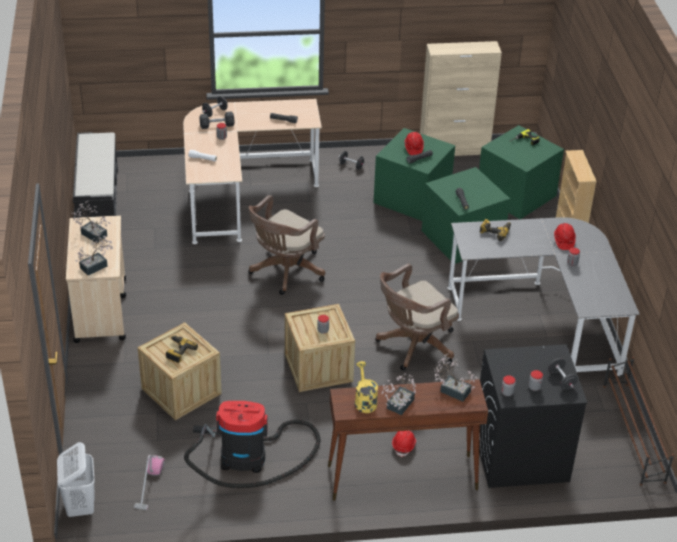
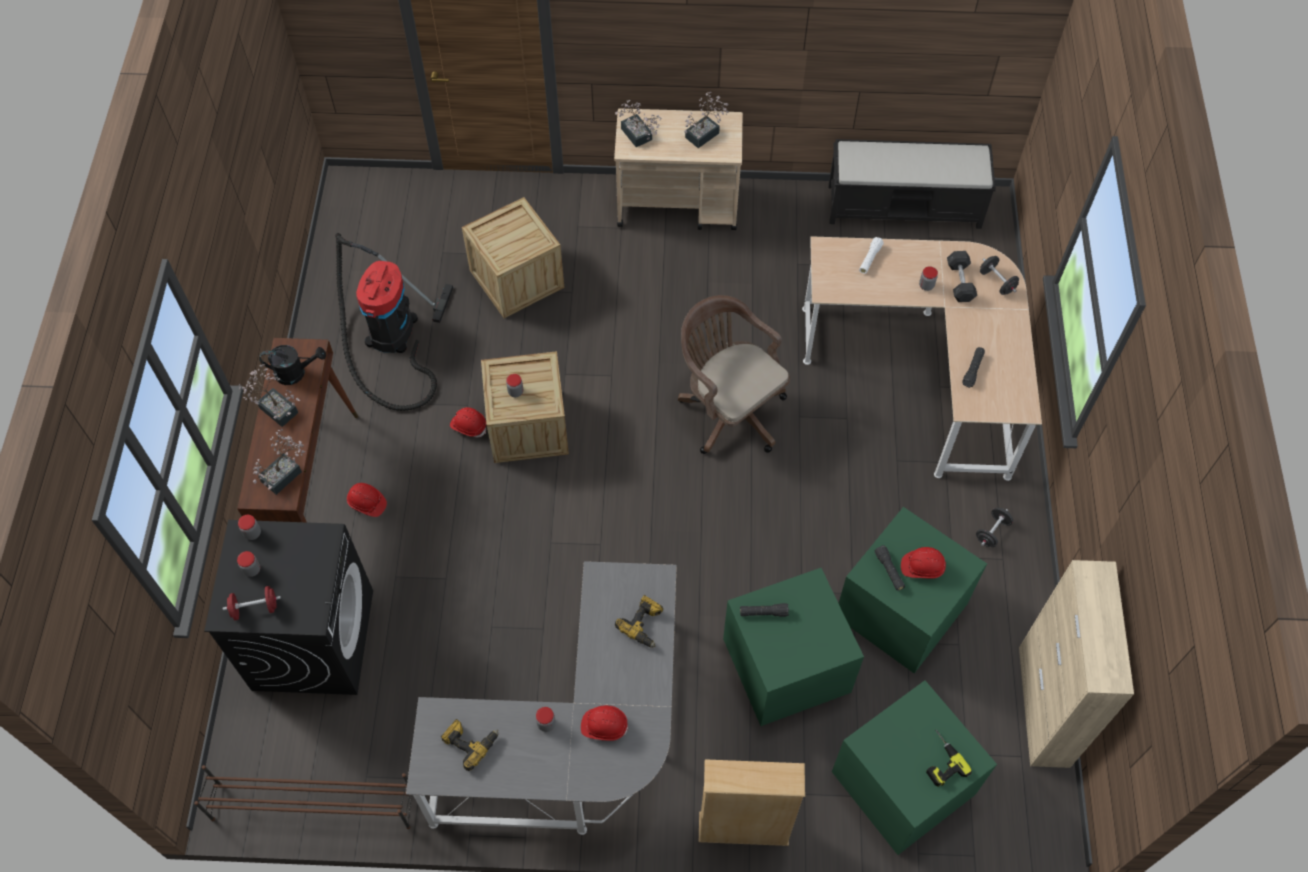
camera: 100 degrees right, 20 degrees up
(80, 506) = (364, 184): white laundry basket -> none
(149, 485) = (376, 242): vacuum cleaner -> none
(178, 351) = (509, 236): power drill -> power drill (470, 742)
(324, 399) = (468, 426): none -> red hard hat
(364, 401) = (296, 372): yellow watering can -> black watering can
(413, 346) = (547, 547): brown office chair -> none
(561, 380) = (255, 608): black dumbbell -> red dumbbell

